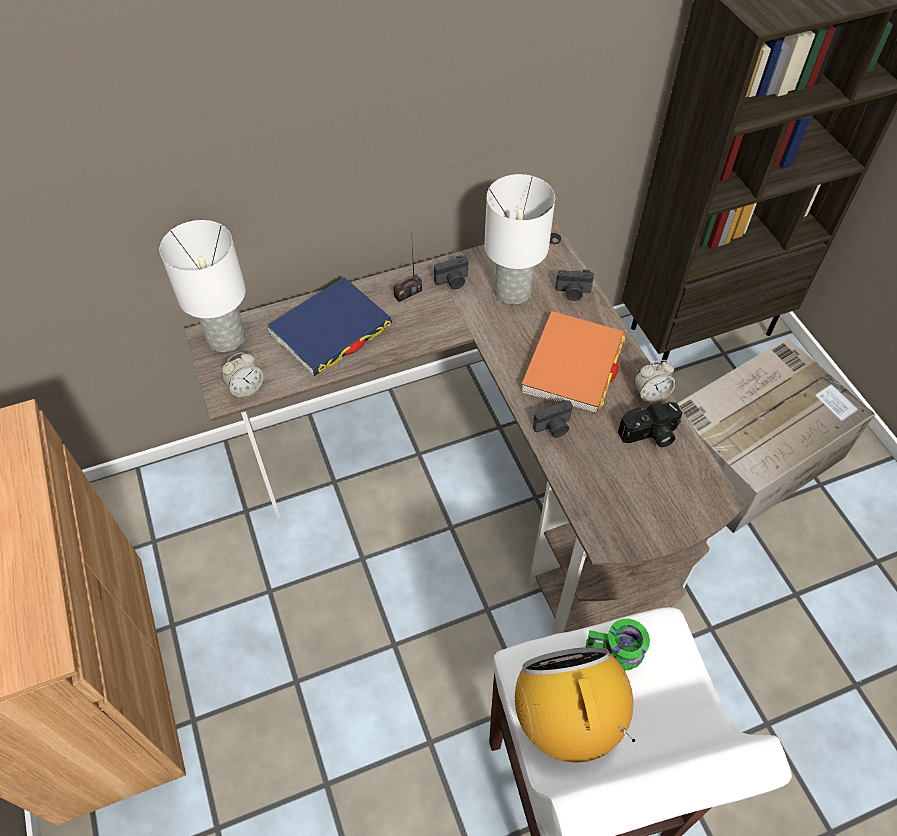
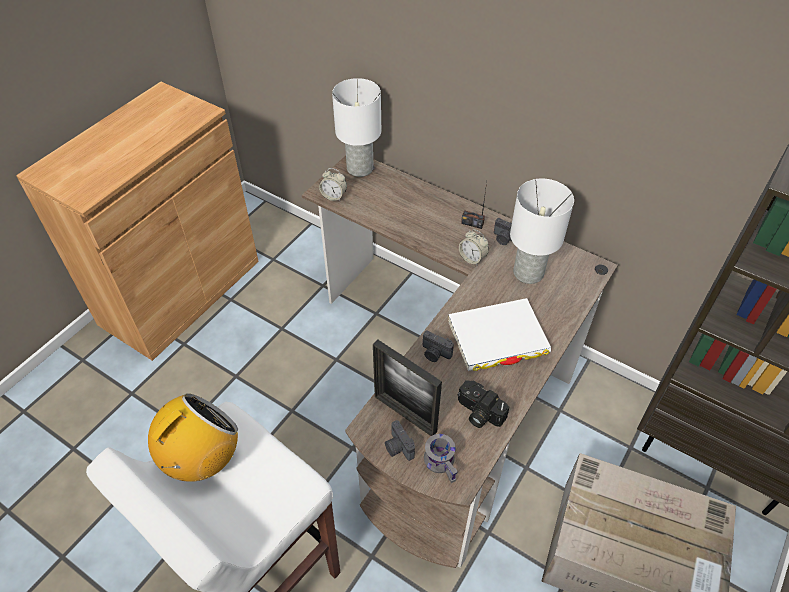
camera: 55 degrees right, 5 degrees down
(331, 330) = (408, 206): blue book -> none
(573, 292) = (562, 305): camera -> camera (398, 447)
(573, 365) = (497, 338): orange book -> white book
(609, 496) = (405, 414): none -> picture frame
(615, 653) = (267, 464): green mug -> none
(650, 394) = (516, 396): alarm clock -> alarm clock (472, 258)
(687, 498) = (443, 463): none -> grey mug

